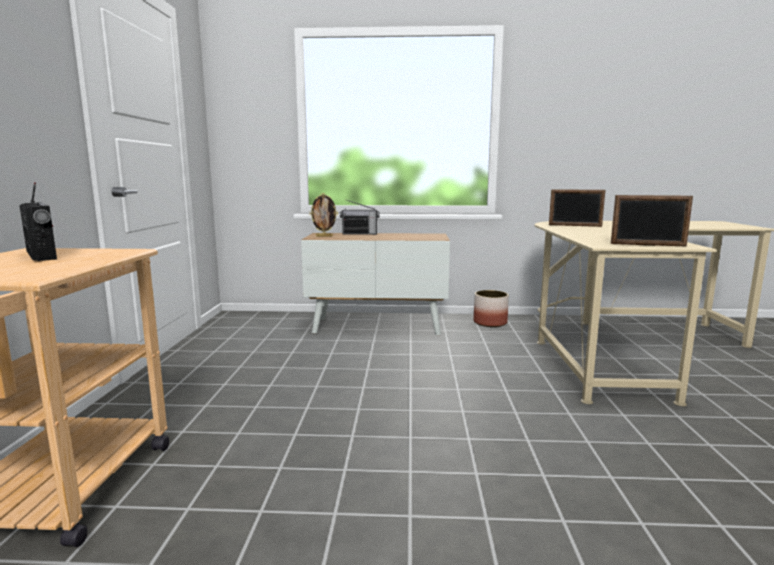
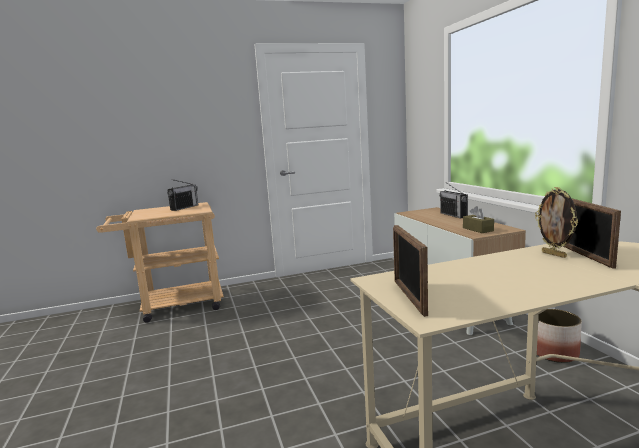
camera: 70 degrees right, 0 degrees up
(324, 236) = (420, 212): picture frame -> picture frame (554, 254)
(424, 236) = (478, 229): none -> brown tissue box

